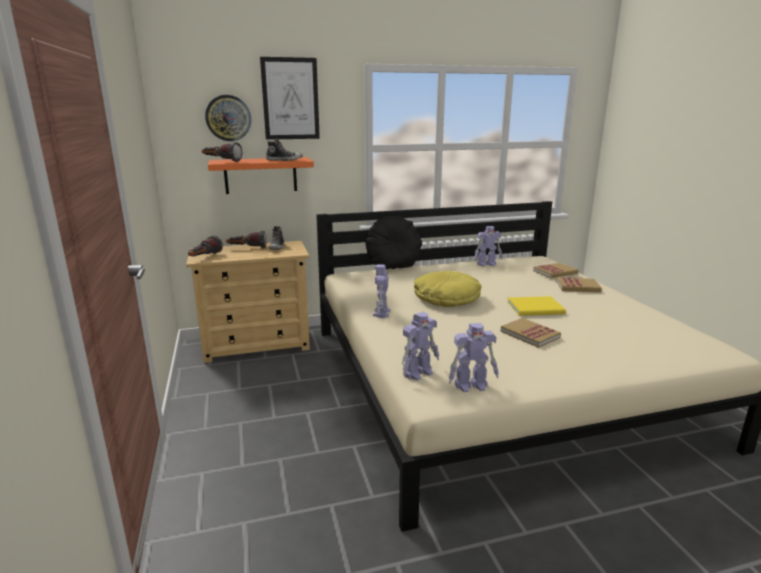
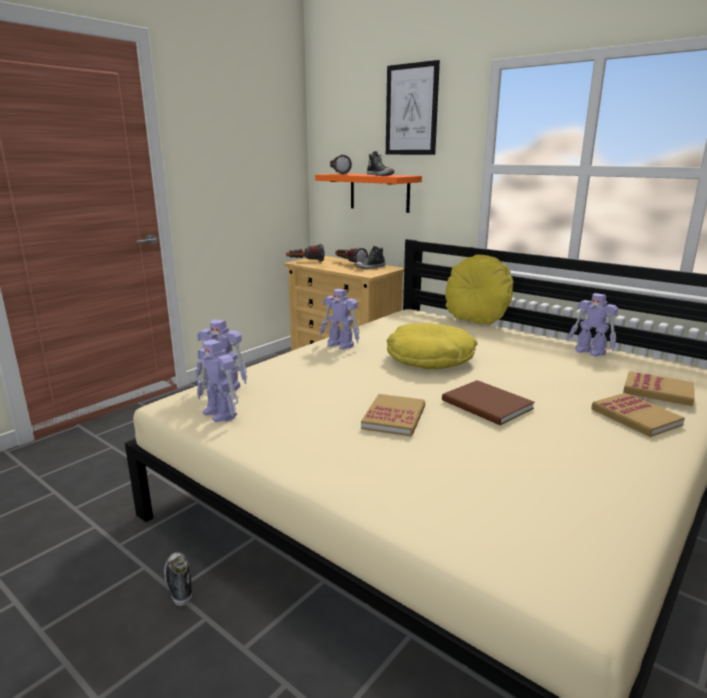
camera: 55 degrees right, 0 degrees up
(228, 118) = (358, 132): wall clock -> none
(381, 313) = (340, 345): toy robot -> toy robot turned 120 degrees counterclockwise
(393, 267) = (476, 320): black pillow -> yellow pillow
(518, 527) = (179, 583): none -> shoe
(537, 308) = (487, 406): yellow book -> brown book

